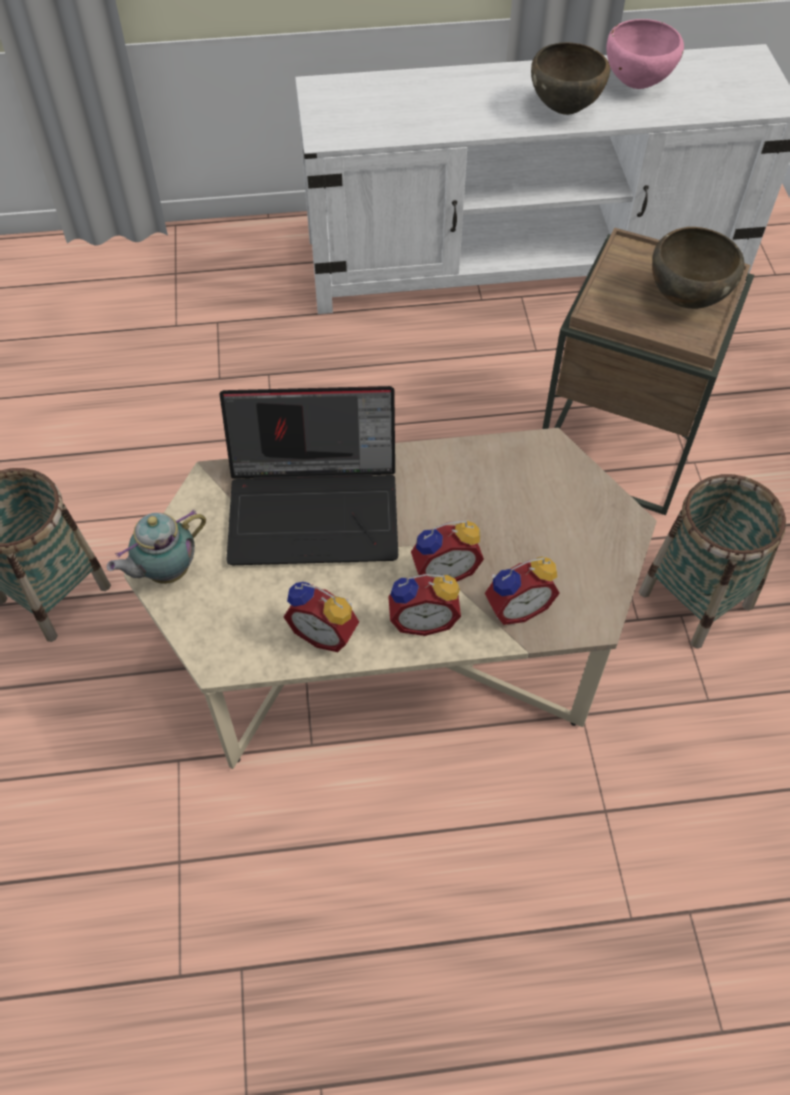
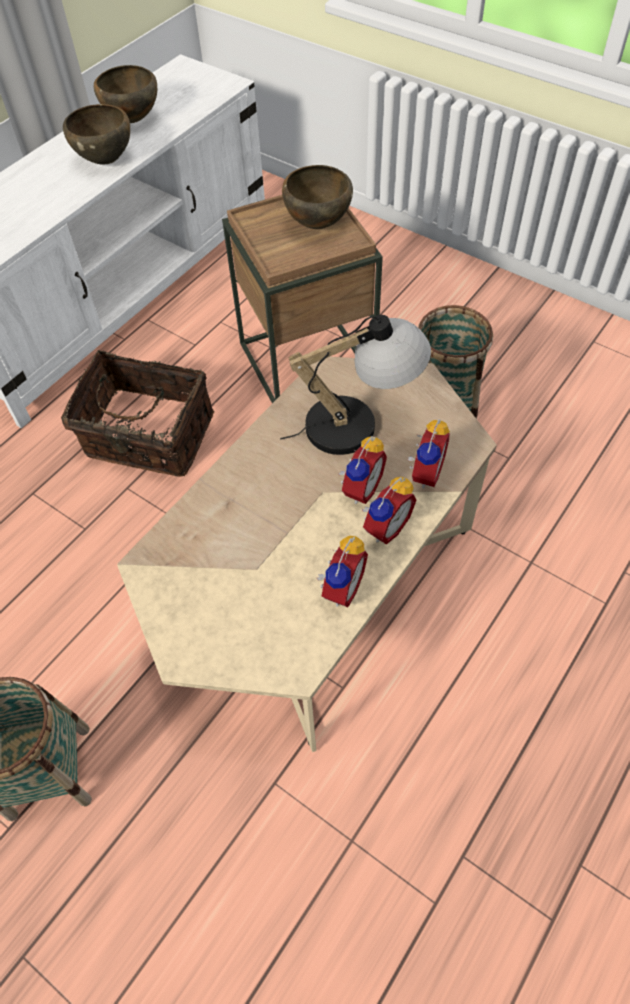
camera: 45 degrees left, 0 degrees up
(165, 572) = (190, 651): teapot -> none
(316, 508) = (237, 521): laptop -> none
(325, 632) = (340, 587): alarm clock -> alarm clock turned 45 degrees counterclockwise
(402, 402) = (148, 438): none -> basket
(516, 516) = (359, 423): none -> table lamp
(635, 85) = (132, 120): pink bowl -> brown bowl

